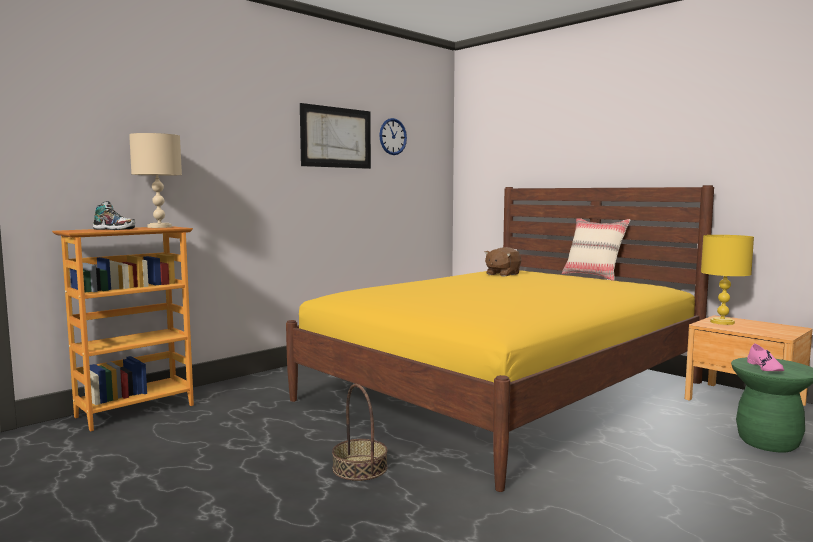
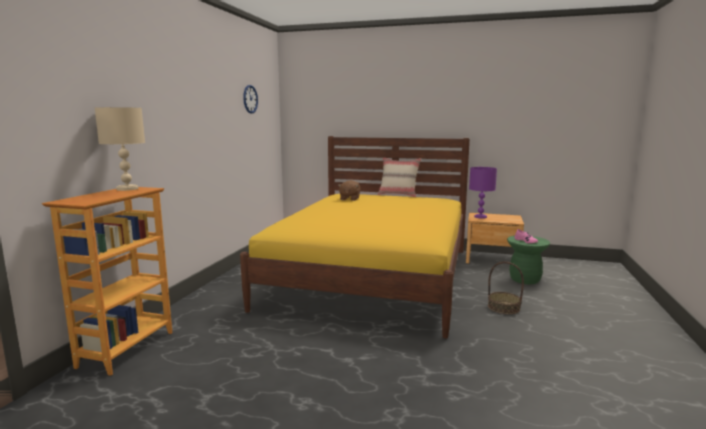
camera: 30 degrees left, 5 degrees up
(114, 229) = (102, 196): shoe -> none
(336, 137) = (220, 101): picture -> none
(359, 468) = (355, 346): basket -> basket (503, 307)
(722, 322) = (480, 217): yellow table lamp -> purple table lamp

